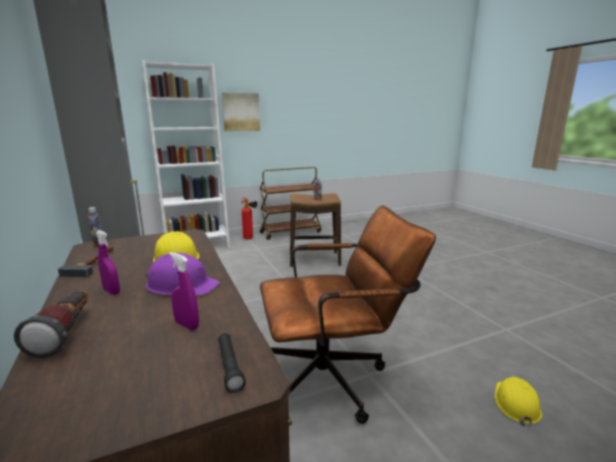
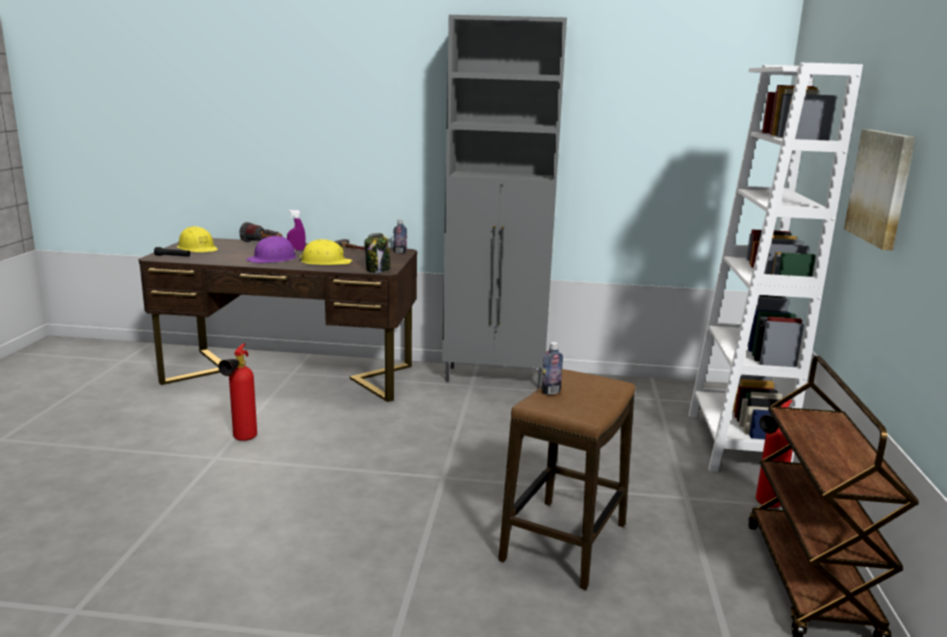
camera: 120 degrees right, 0 degrees up
(187, 325) = (222, 255): purple spray bottle -> none
(189, 235) = (378, 270): none -> jar
(334, 378) = (242, 440): brown office chair -> fire extinguisher
(515, 403) = (44, 512): yellow hard hat -> yellow hard hat (198, 248)

